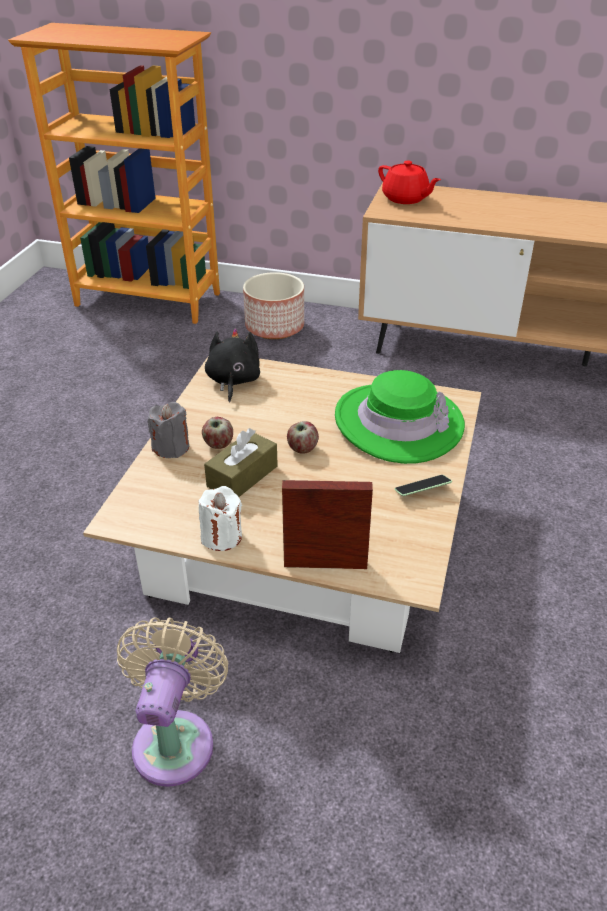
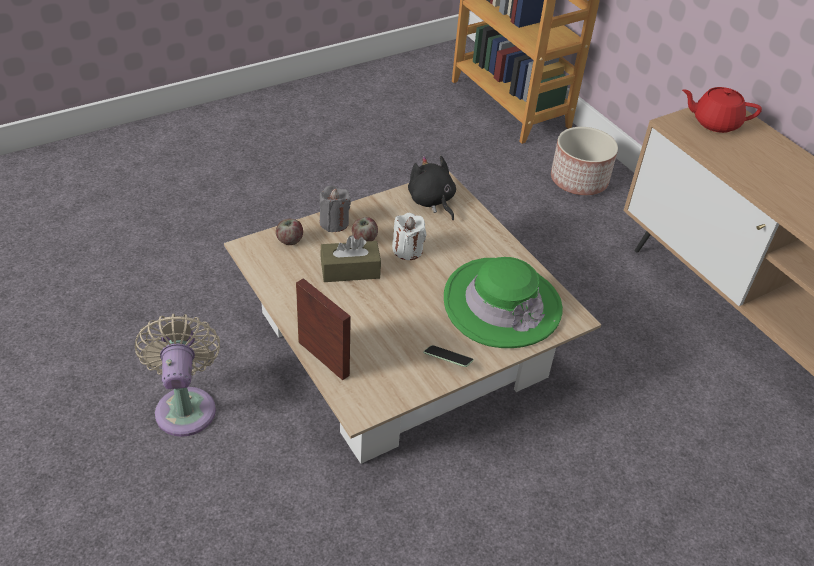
camera: 40 degrees right, 5 degrees up
(176, 739) = (186, 406): beige fan -> beige fan turned 60 degrees counterclockwise
(221, 537) = (289, 299): white candle -> white candle (407, 250)
(233, 381) = (432, 201): black plush toy -> black plush toy turned 75 degrees counterclockwise
(302, 448) = (411, 278): apple -> apple (289, 240)
(406, 199) = (714, 122): red teapot -> red teapot turned 105 degrees clockwise

